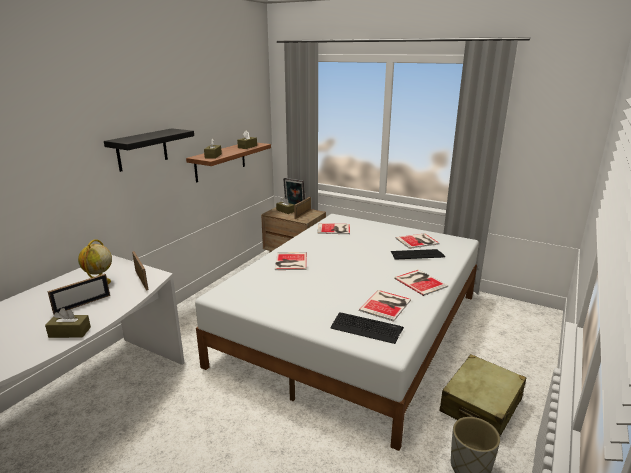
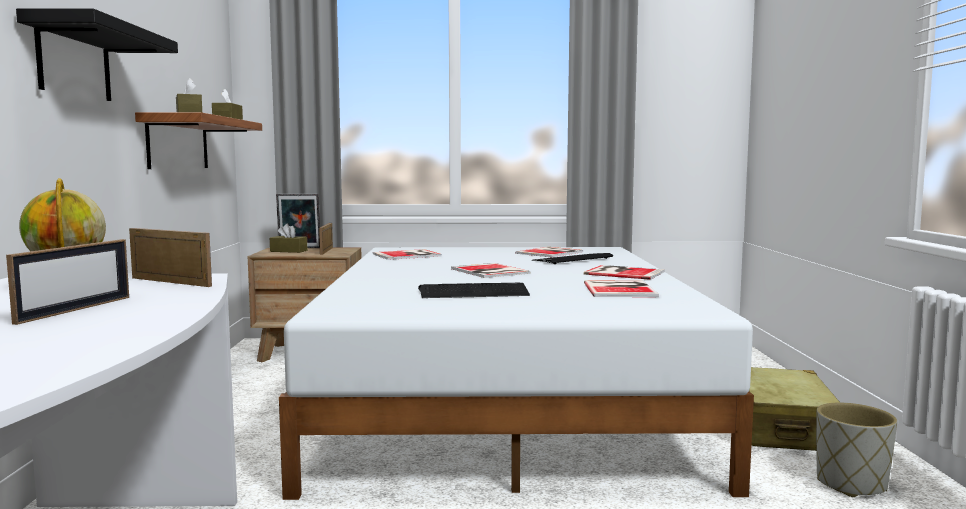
camera: 30 degrees left, 15 degrees down
(70, 332) = (117, 331): brown tissue box -> none
(290, 262) = (395, 279): book -> book (489, 271)
(366, 328) = (636, 305): keyboard -> keyboard (474, 293)

